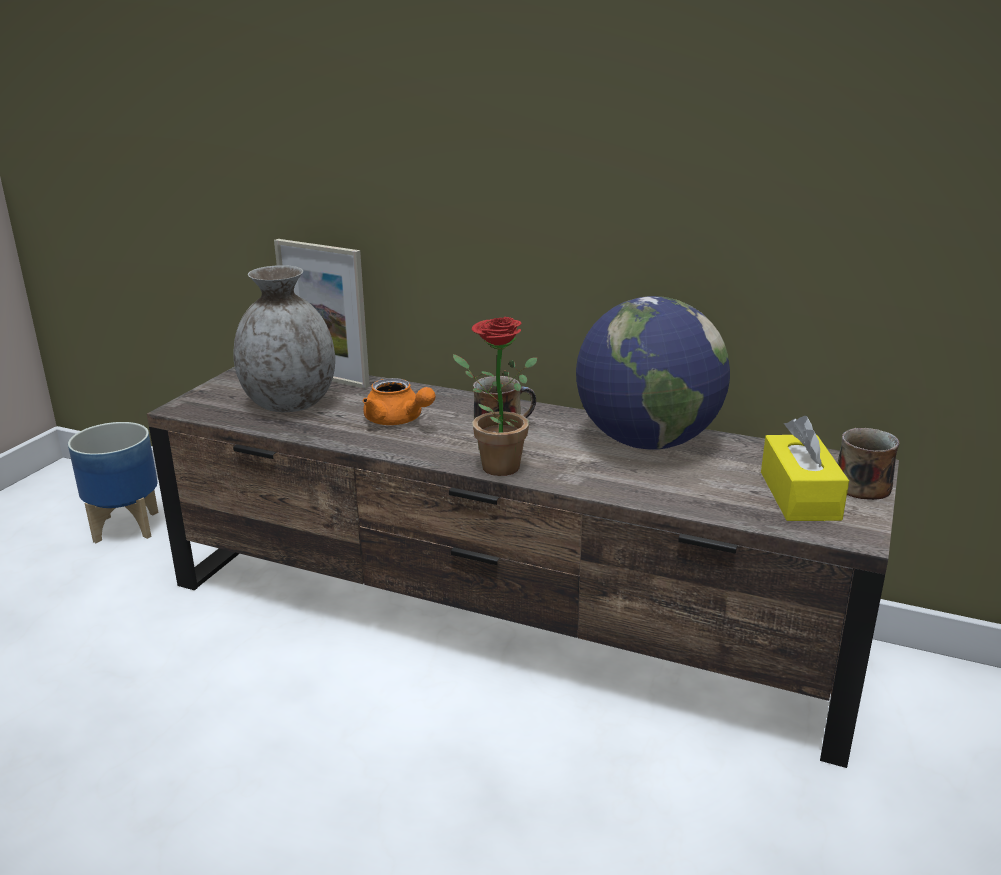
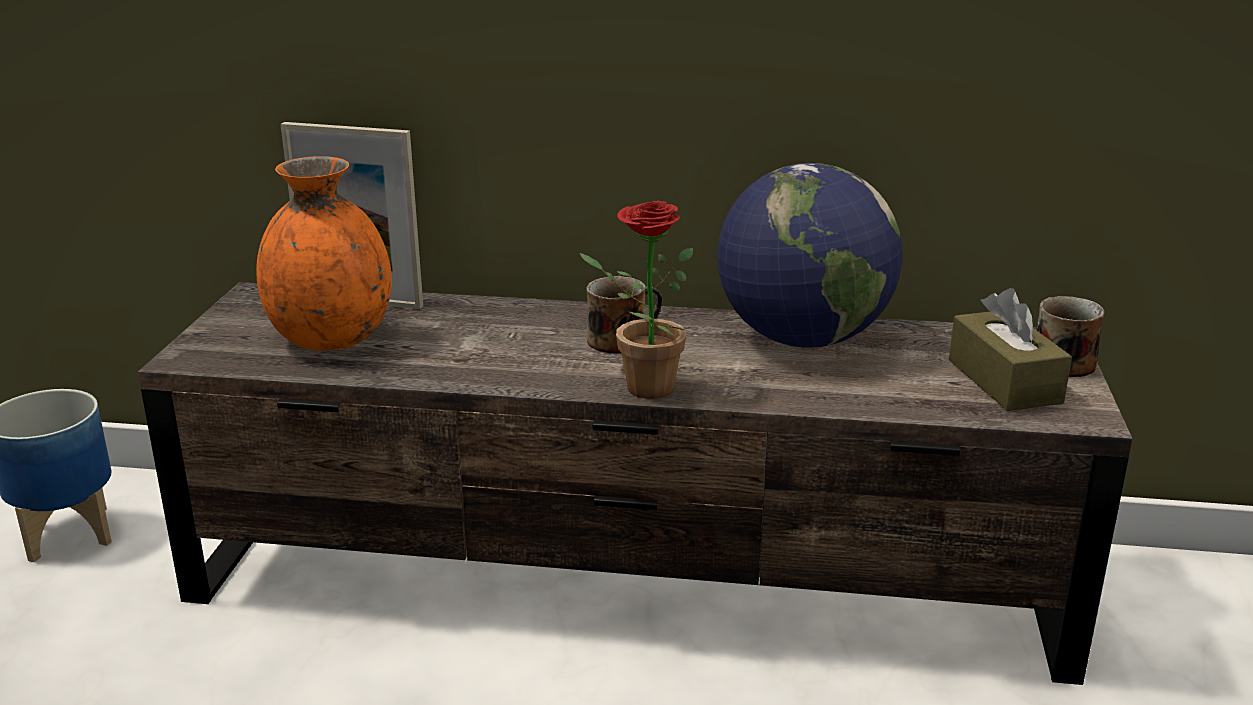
camera: 15 degrees left, 0 degrees up
(289, 404) = (331, 339): grey vase -> orange vase
(398, 421) = (487, 345): orange teapot -> none
(799, 495) = (1004, 381): yellow tissue box -> brown tissue box

